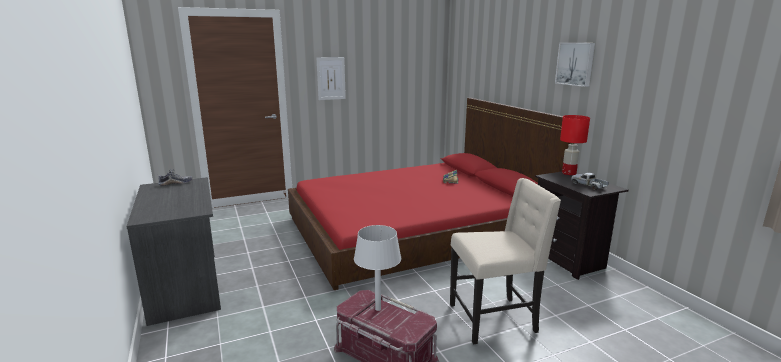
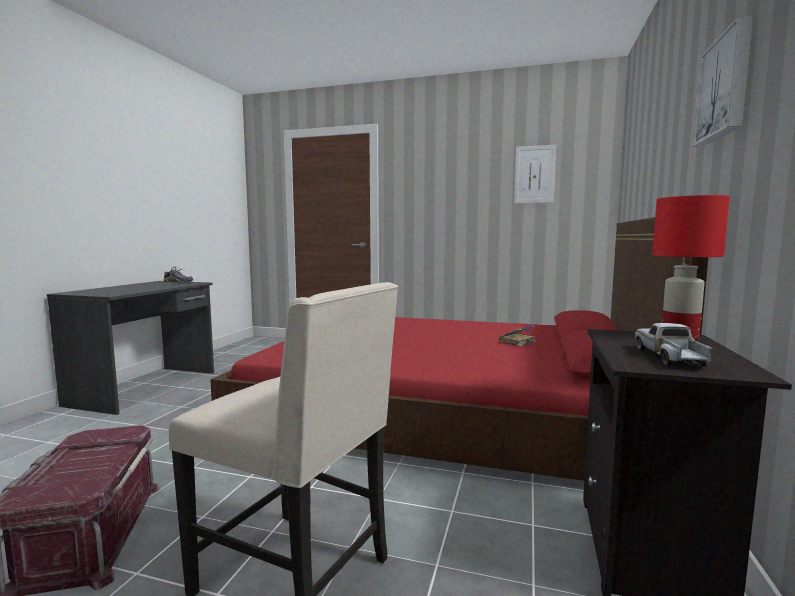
camera: 40 degrees right, 10 degrees down
(331, 78) = (433, 202): picture -> picture (534, 174)
(378, 309) = (101, 452): grey table lamp -> none

